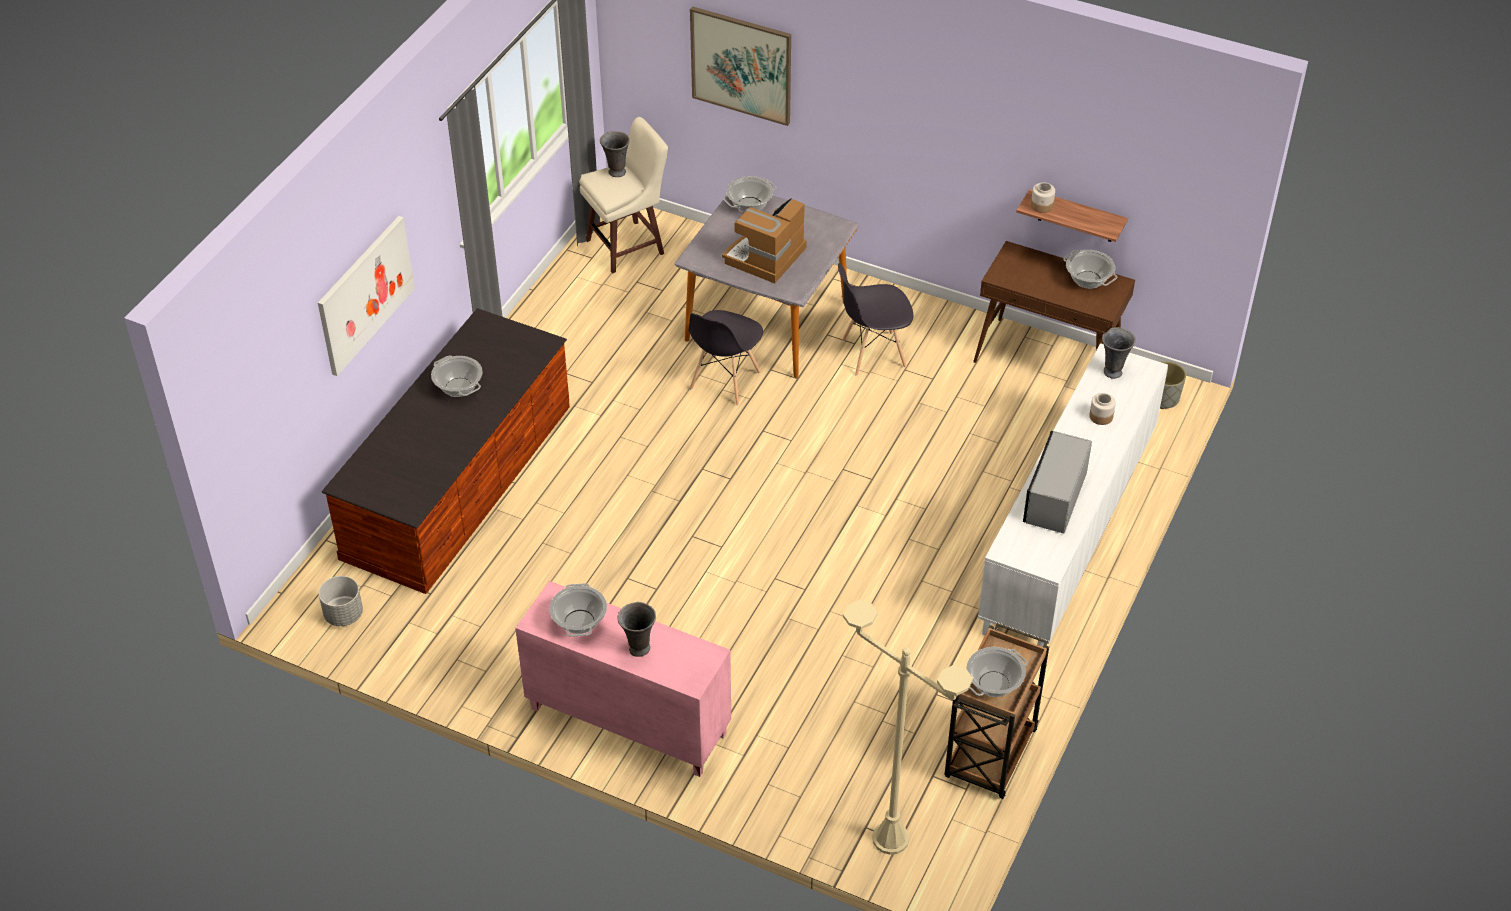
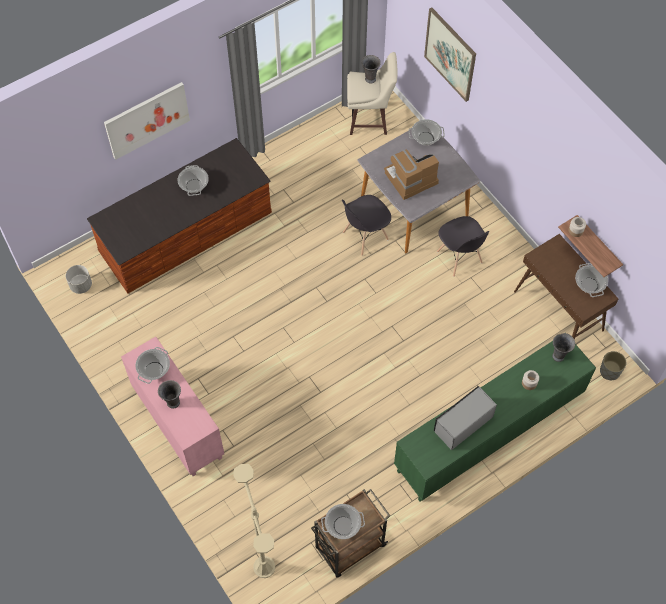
camera: 30 degrees right, 15 degrees up
(872, 354) = (459, 258): grey chair -> grey chair turned 135 degrees counterclockwise
(1068, 534) = (489, 433): white cabinet -> green cabinet

